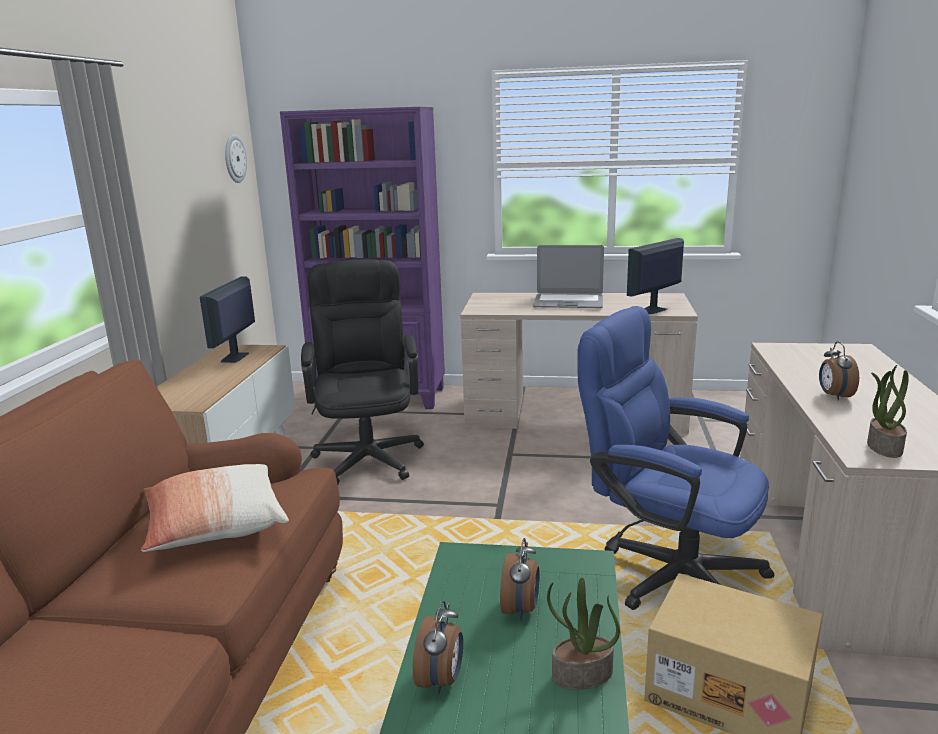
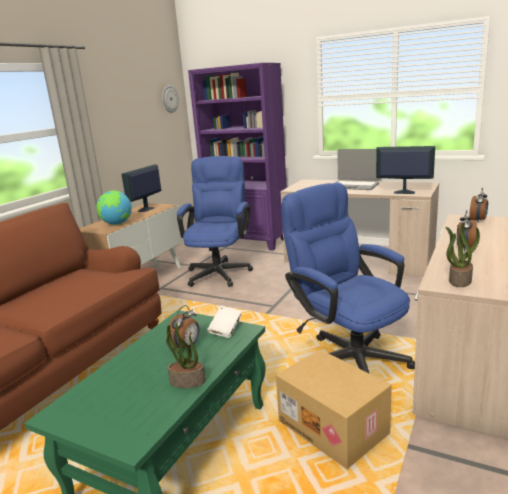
camera: 20 degrees right, 0 degrees up
(204, 389) = (117, 224): none -> globe
(215, 526) = (73, 288): pillow -> none
(368, 454) = (220, 271): black office chair -> blue office chair
(441, 680) = (118, 372): alarm clock -> alarm clock (478, 221)
(557, 566) = (225, 329): none -> white book
(652, 310) = (403, 192): monitor -> monitor turned 45 degrees clockwise

